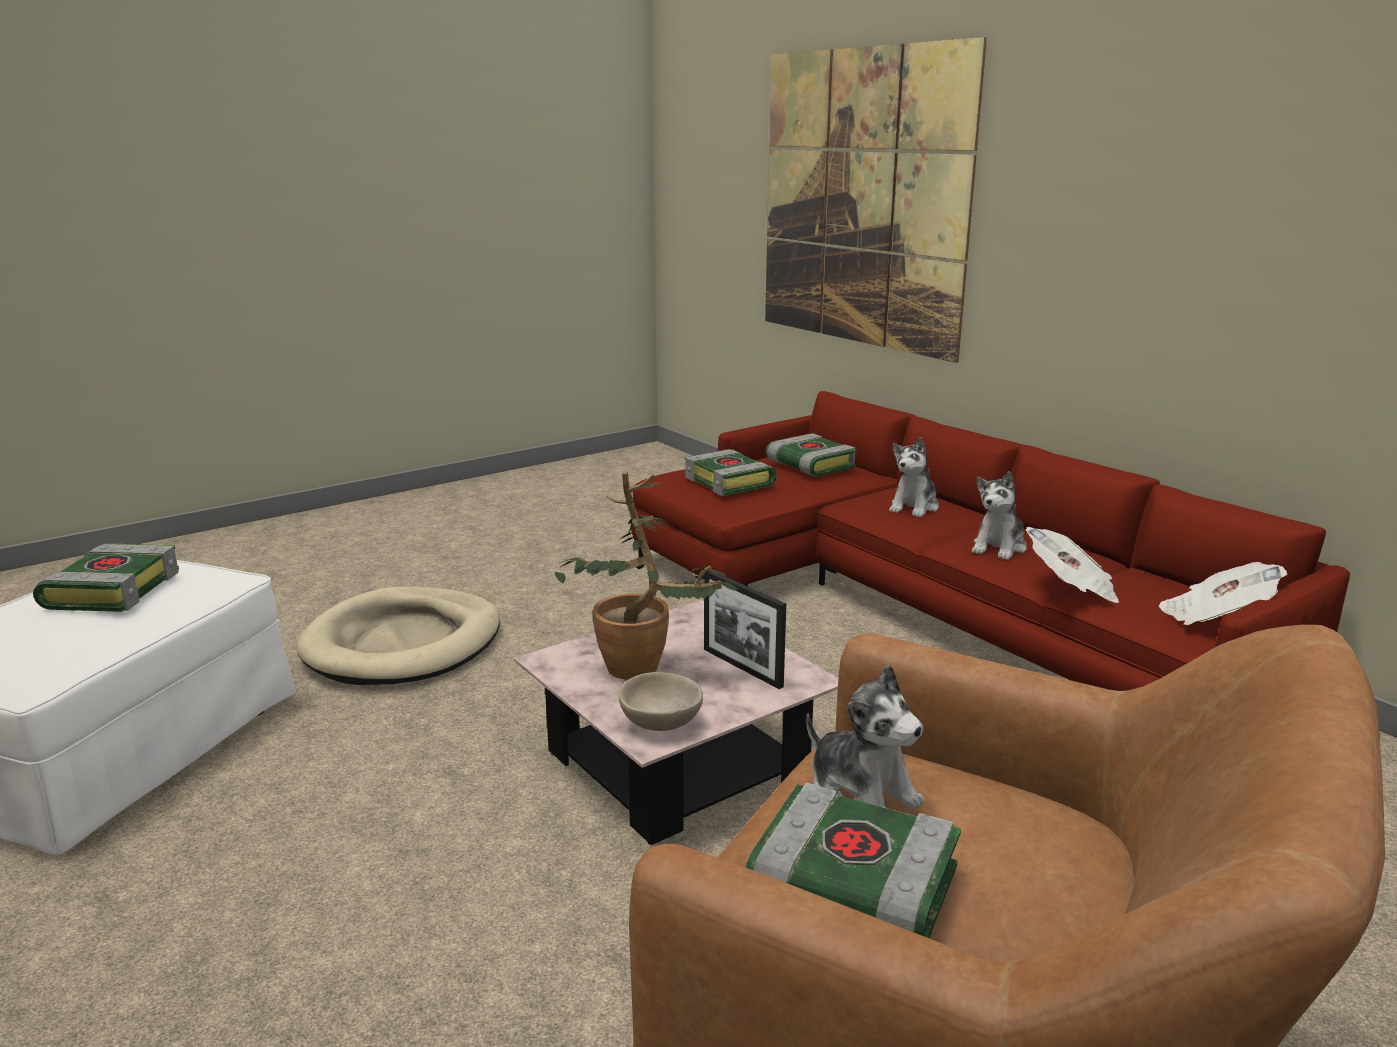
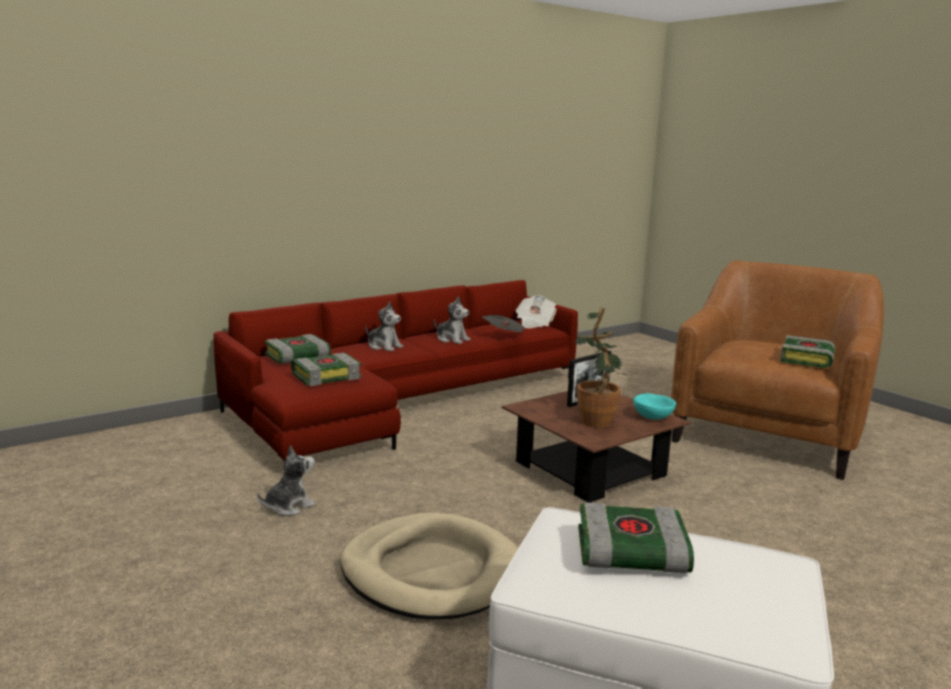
camera: 90 degrees left, 5 degrees down
(660, 724) = (653, 417): beige bowl -> turquoise bowl
(676, 763) = (590, 469): pink coffee table -> brown coffee table
(861, 199) = (220, 165): picture -> none
(862, 794) = (754, 355): plush toy -> plush toy (288, 506)

